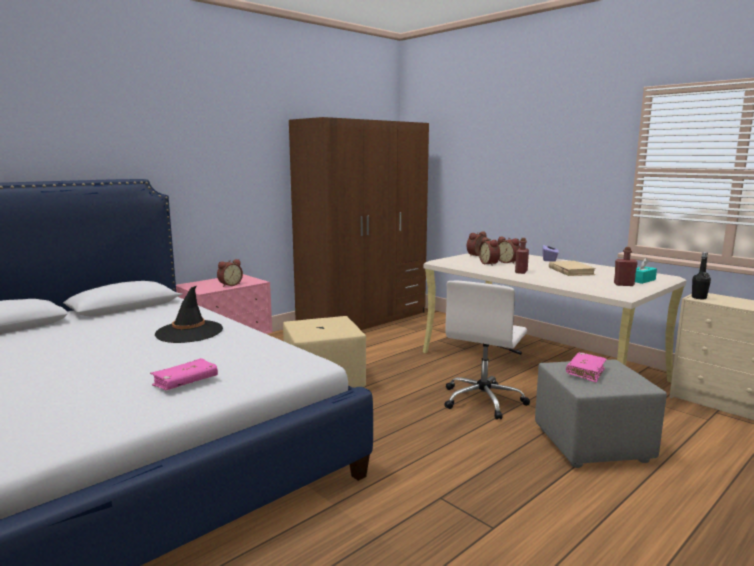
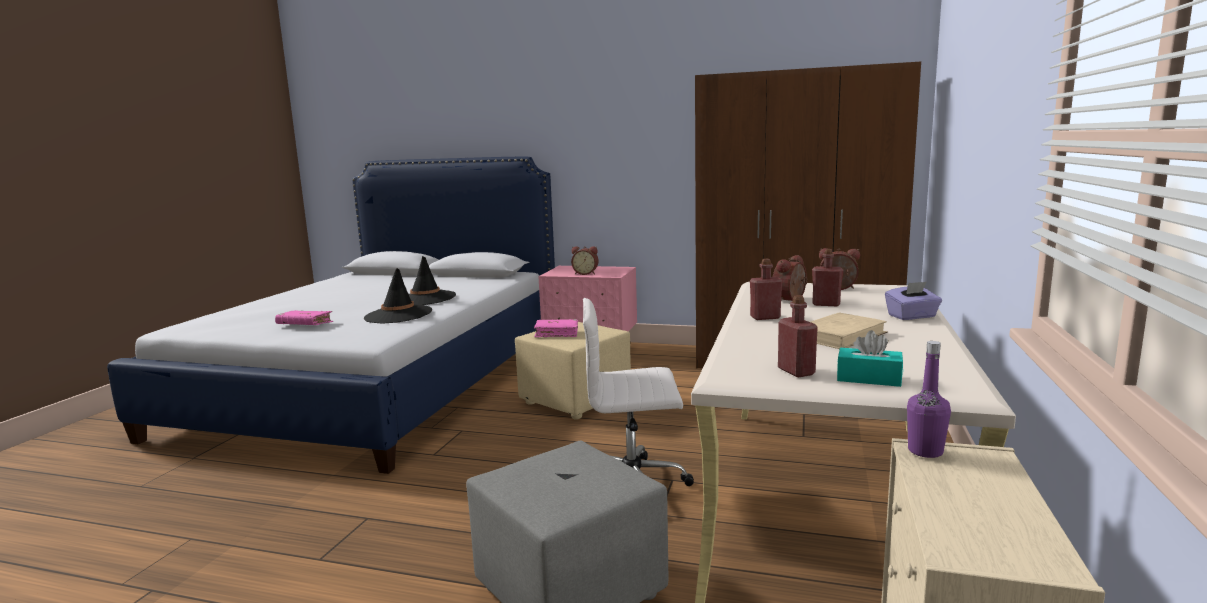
camera: 60 degrees right, 0 degrees up
(233, 346) = (398, 315): none -> black hat
(508, 262) = (826, 304): alarm clock -> red bottle
(585, 372) = (561, 469): pink book -> pink book (557, 333)
(699, 298) = (925, 451): black bottle -> purple bottle

